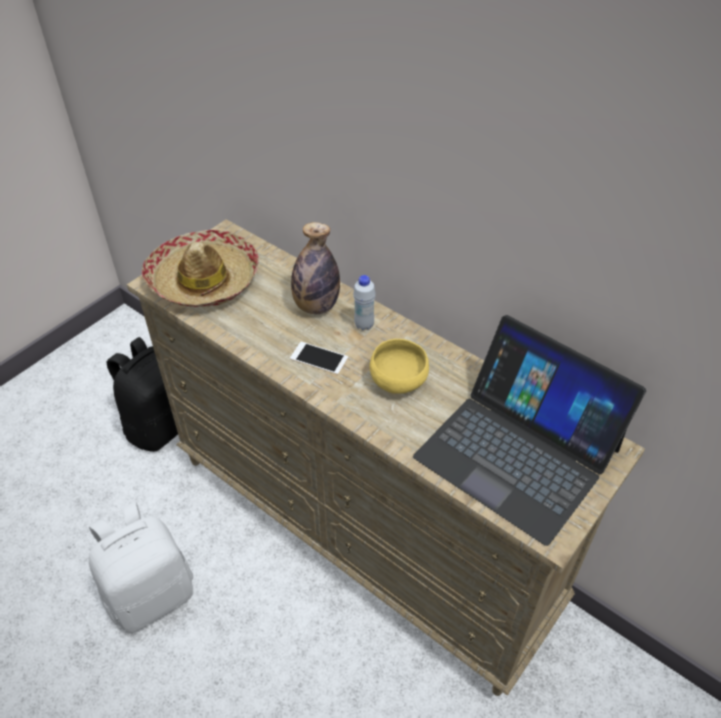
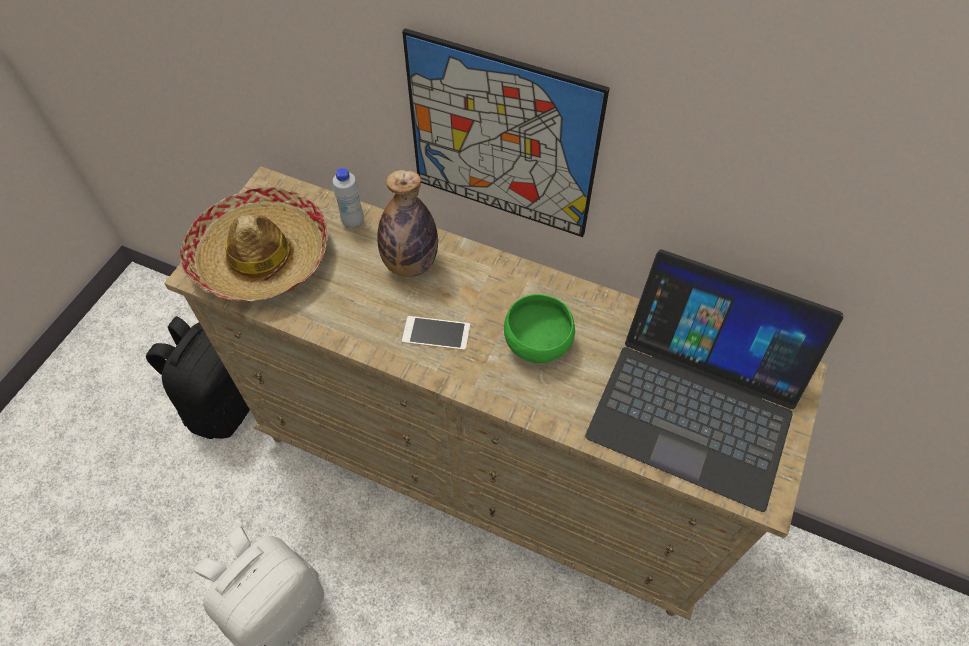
camera: 15 degrees left, 10 degrees up
(364, 325) = (474, 277): white bottle -> white bottle (353, 222)
(397, 209) = (501, 139): none -> picture
(399, 381) = (539, 342): yellow bowl -> green bowl

